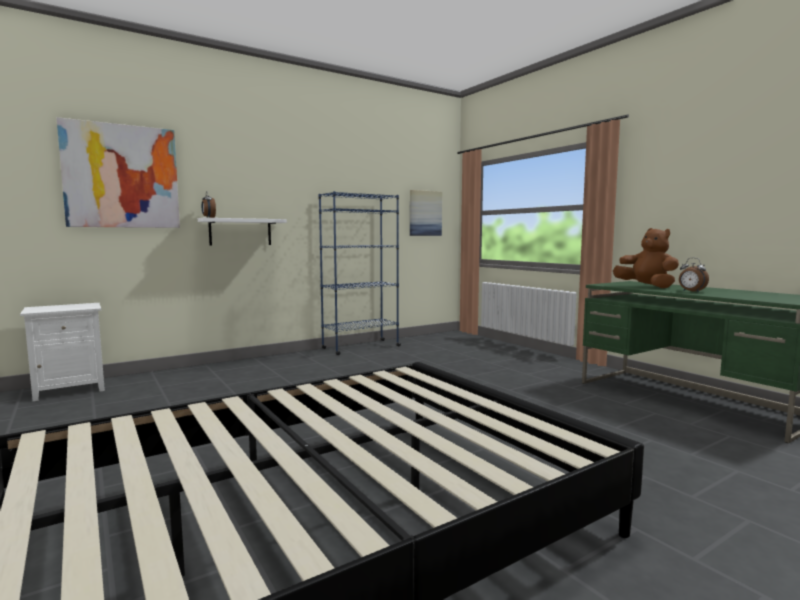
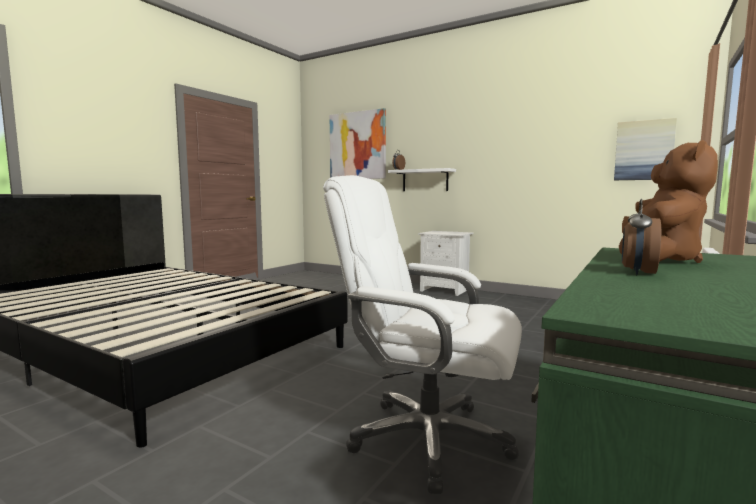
camera: 65 degrees right, 0 degrees up
(70, 389) = (319, 275): white nightstand -> white nightstand (445, 290)
(361, 347) = (519, 299): blue bookcase -> none
(619, 426) = (427, 439): none -> white office chair

